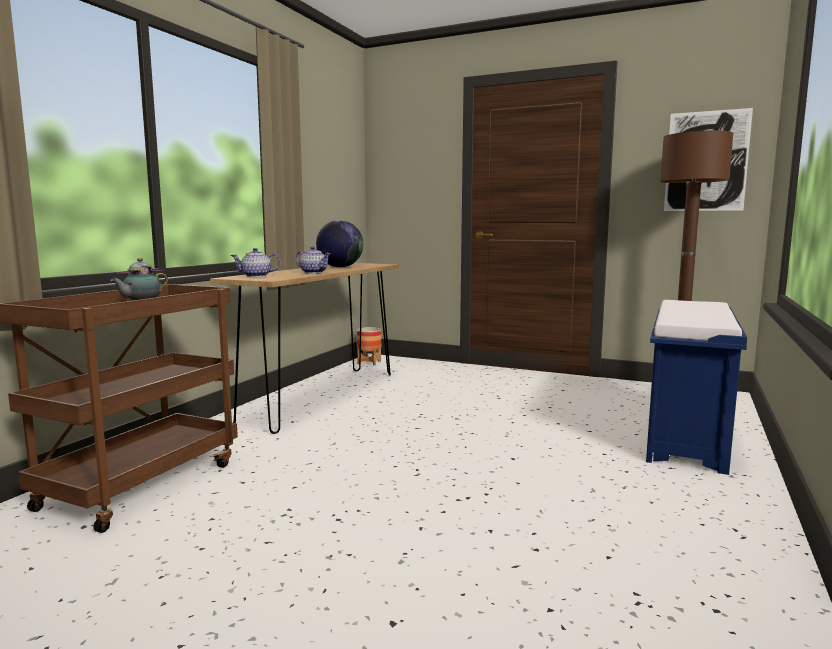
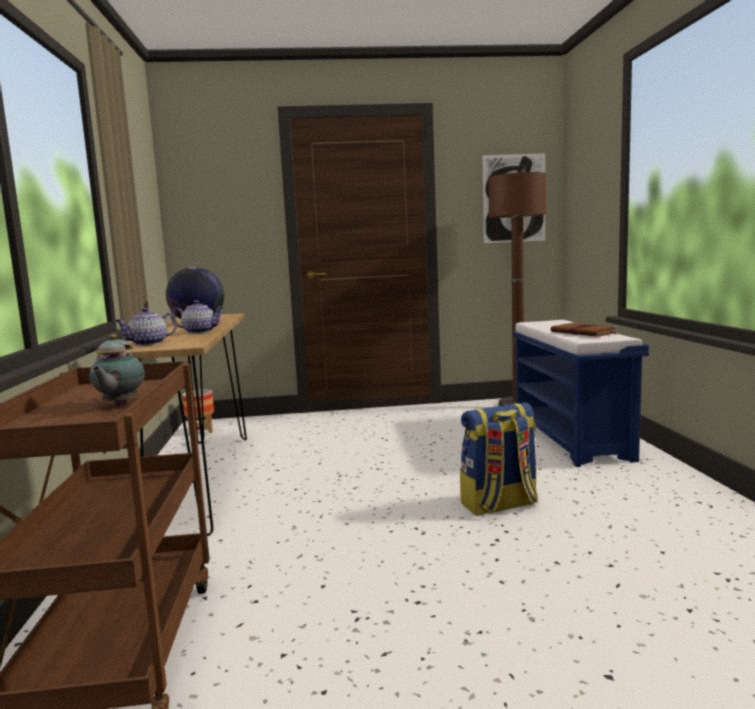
camera: 30 degrees left, 0 degrees up
(513, 472) = (499, 505): none -> backpack
(697, 316) = (584, 332): none -> brown book

